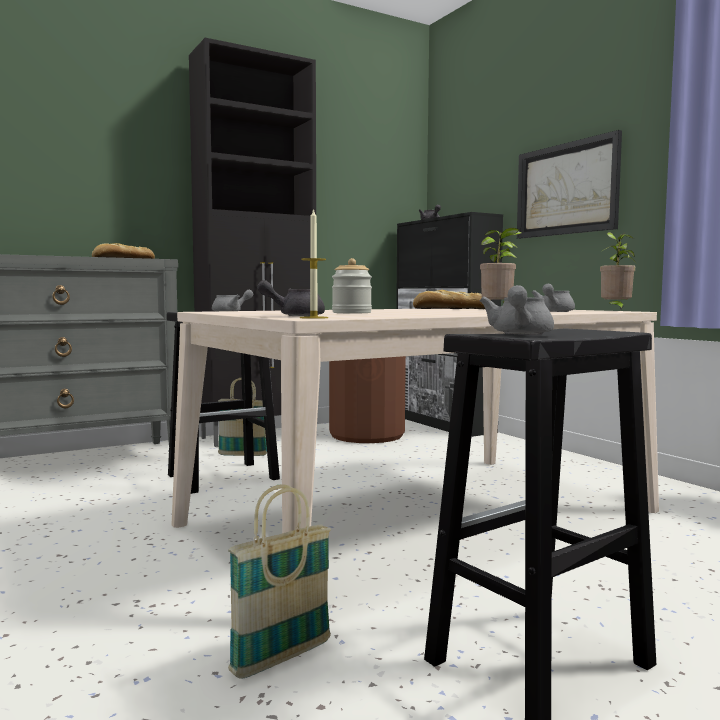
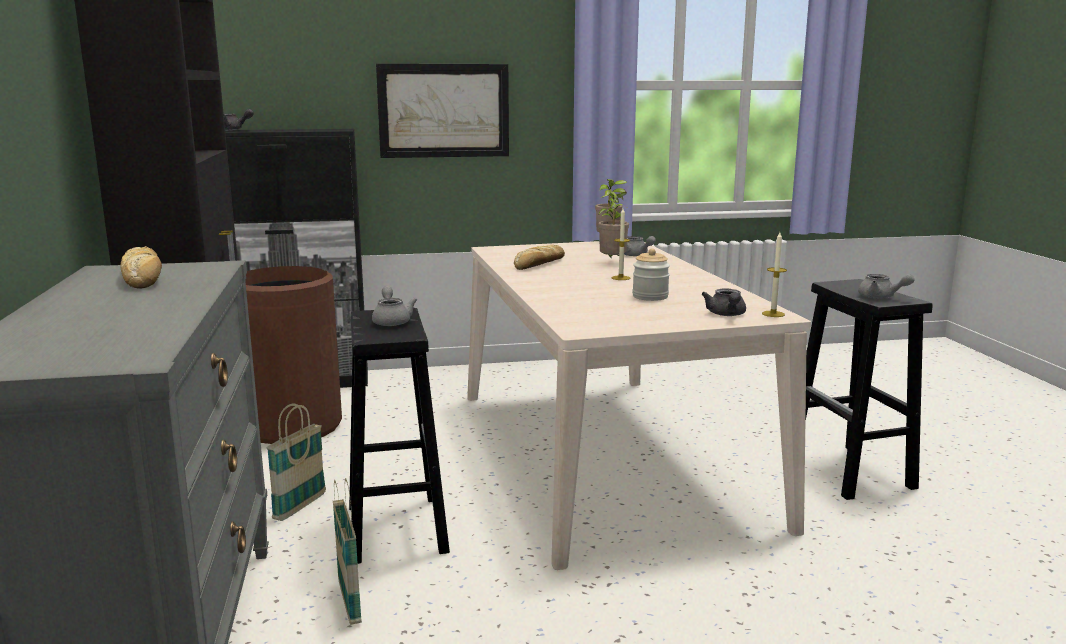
camera: 70 degrees left, 10 degrees up
(282, 658) = (843, 542): basket -> basket (349, 602)
(425, 311) = (620, 278): none -> candle

